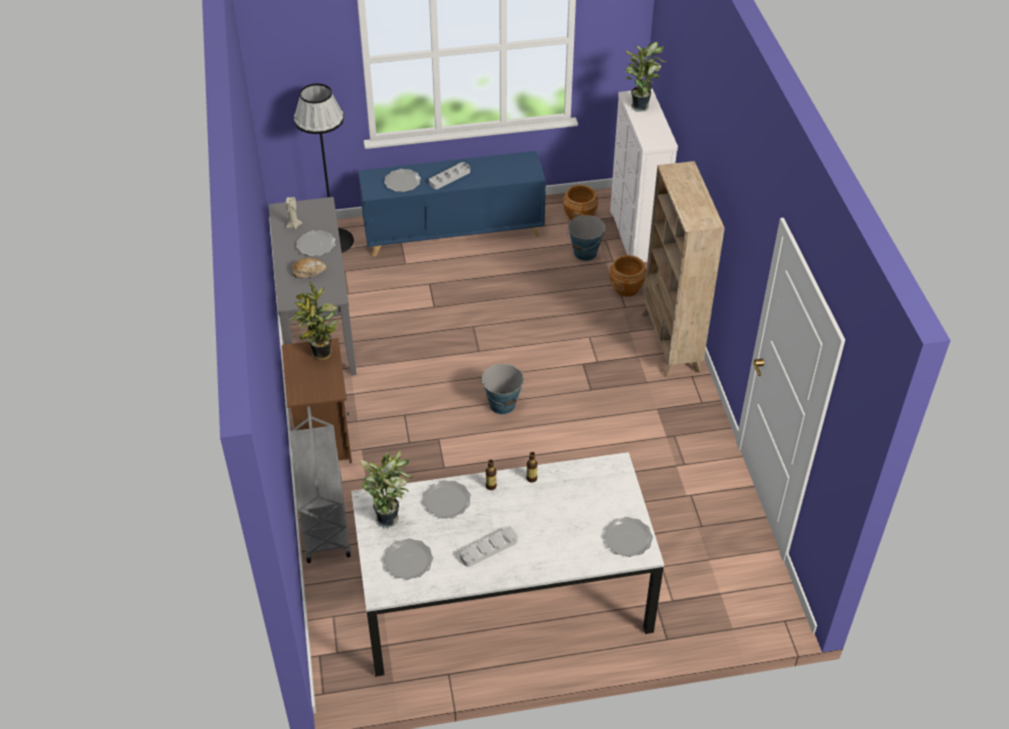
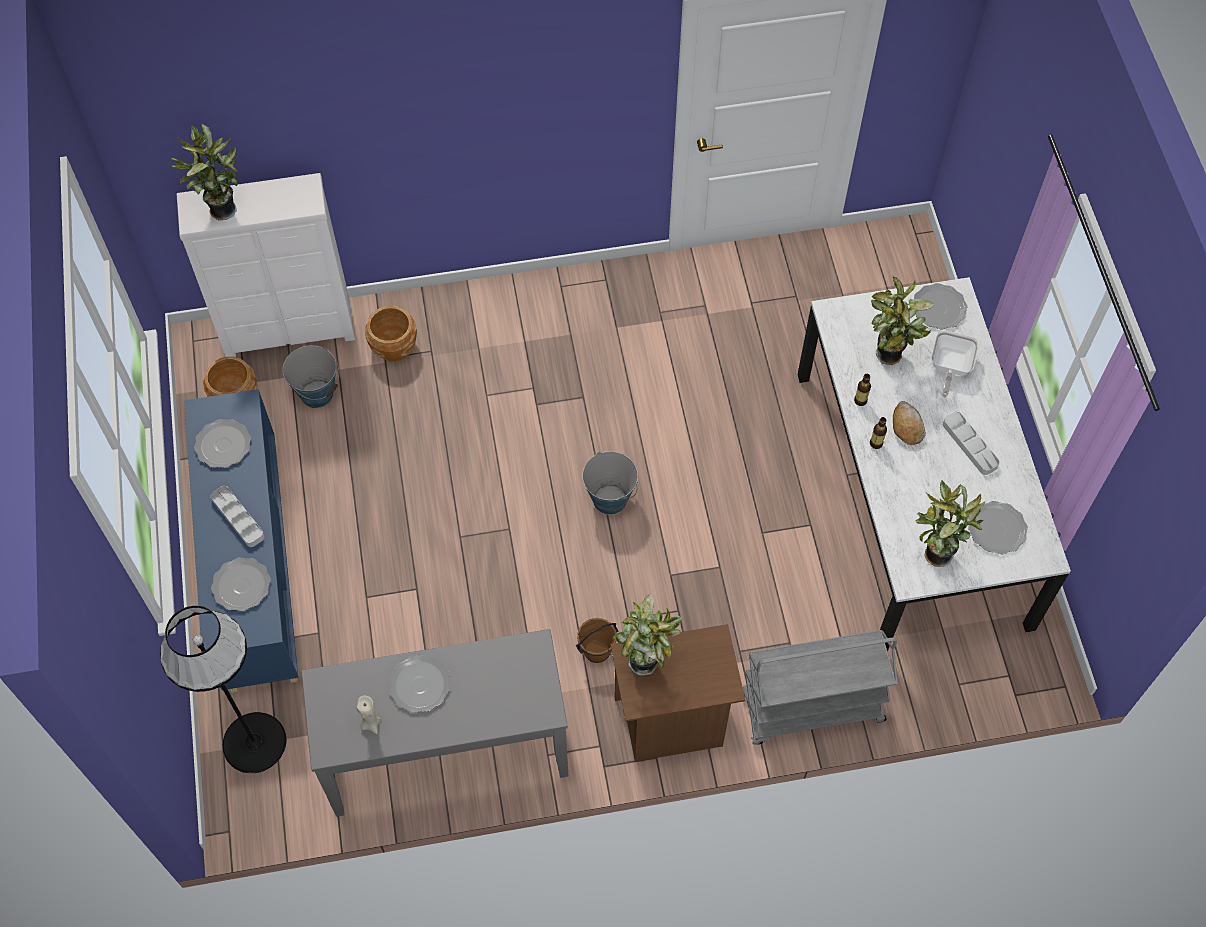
camera: 90 degrees left, 15 degrees up
(308, 271) = (481, 690): bread -> bread (906, 426)
(381, 397) = (596, 650): none -> brown bucket
(446, 500) = (903, 491): plate -> plate (223, 445)
(566, 541) = (949, 367): none -> frying pan
(574, 500) = (889, 357): none -> potted plant
(670, 342) = (501, 304): beige bookcase -> none

